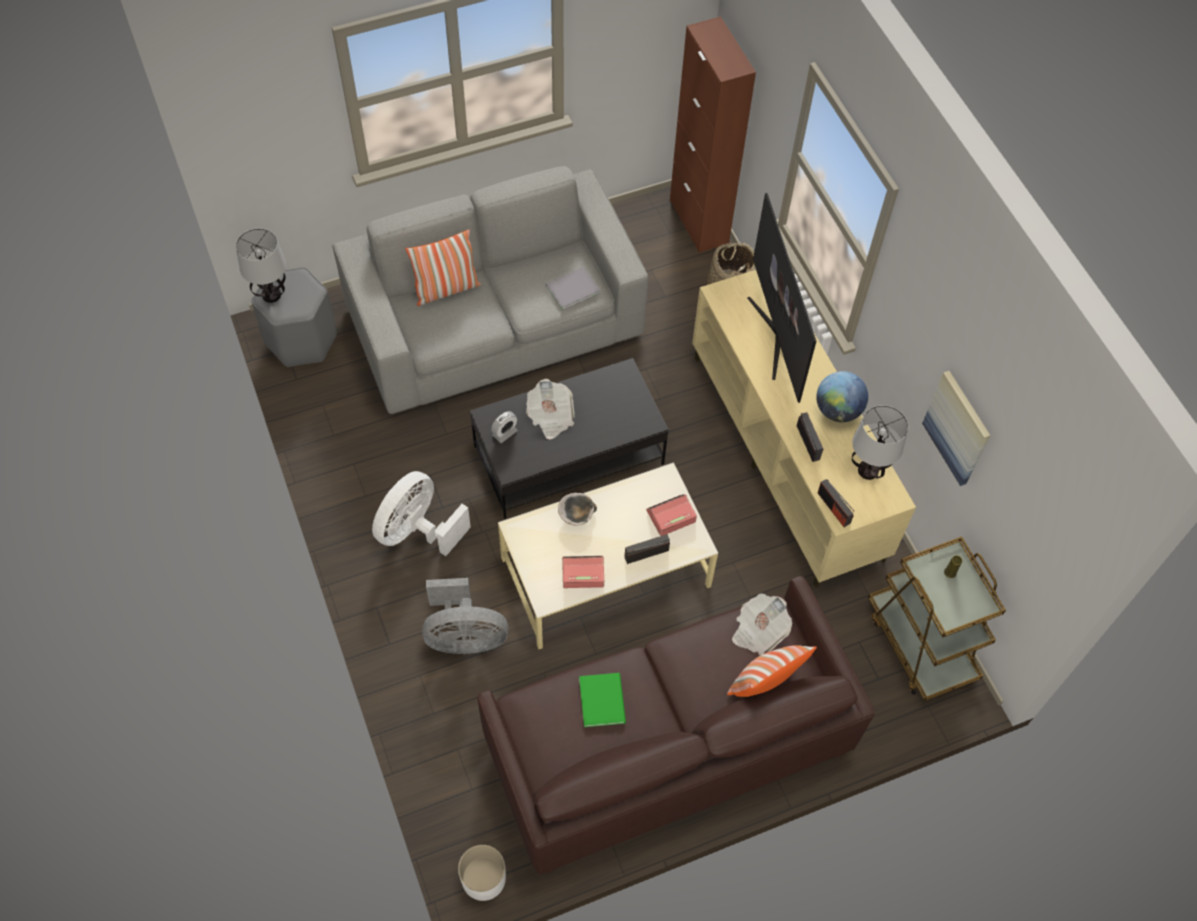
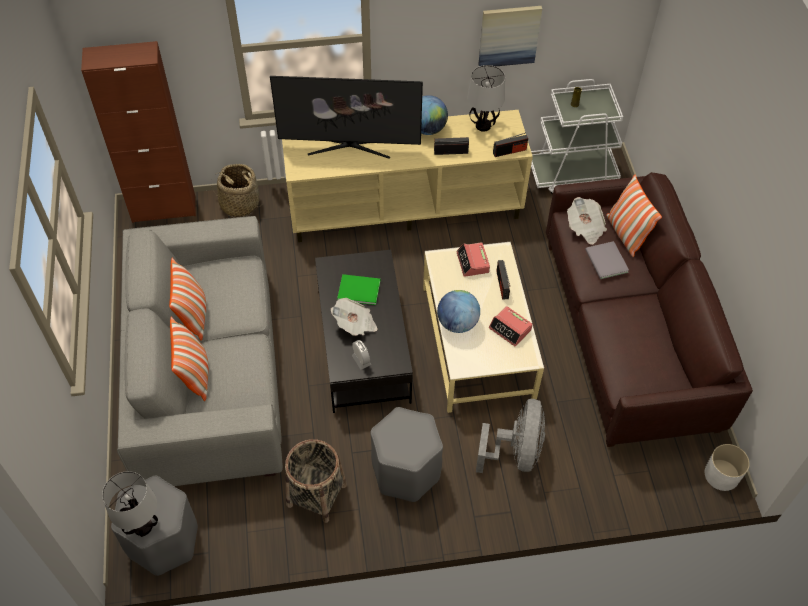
camera: 75 degrees left, 5 degrees down
(374, 454) = (316, 495): none -> basket
(417, 531) = (406, 471): white fan -> grey stool
(518, 268) = (193, 316): none -> pillow
(571, 289) = (235, 280): grey book -> grey book (606, 262)
(576, 515) = (457, 323): bowl -> globe
(582, 573) = (510, 329): alarm clock -> alarm clock turned 60 degrees counterclockwise
(603, 698) = (627, 332): green book -> green book (358, 289)
(921, 643) = (572, 174): brown cart -> white cart

